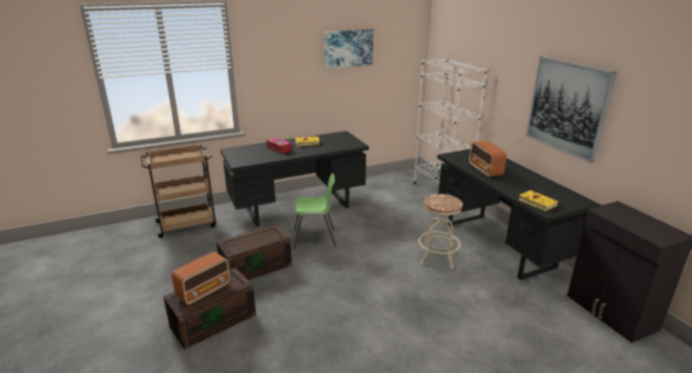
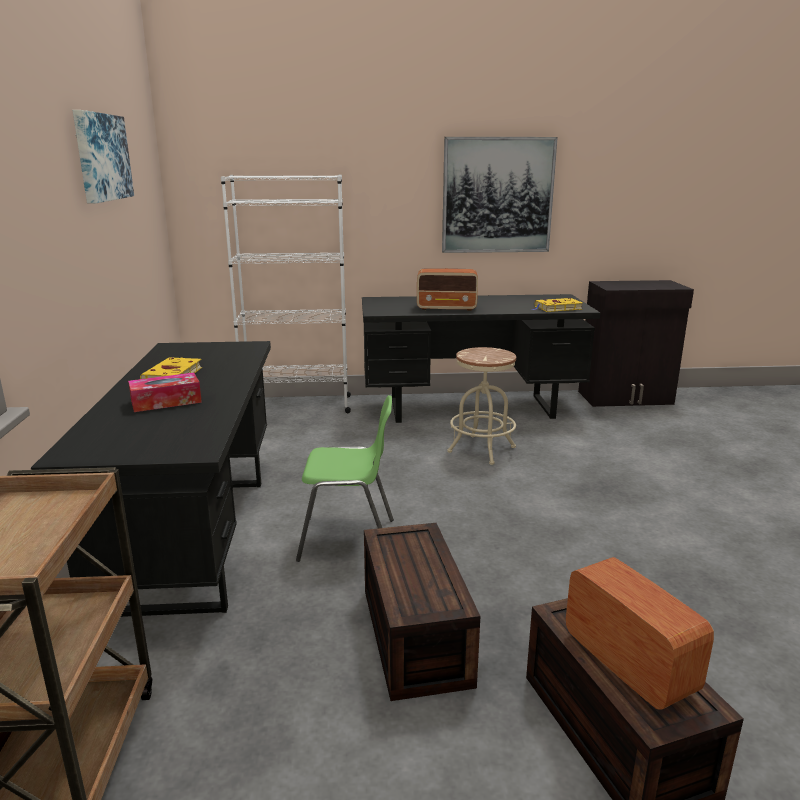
camera: 70 degrees left, 5 degrees down
(315, 238) = (348, 539): green chair -> green chair turned 75 degrees clockwise

